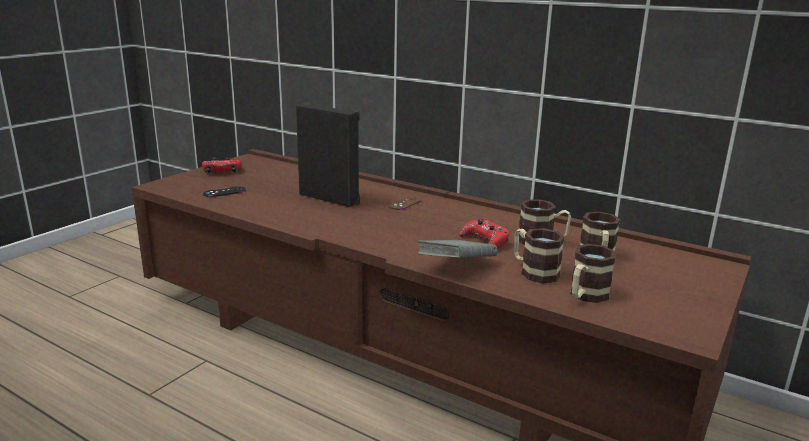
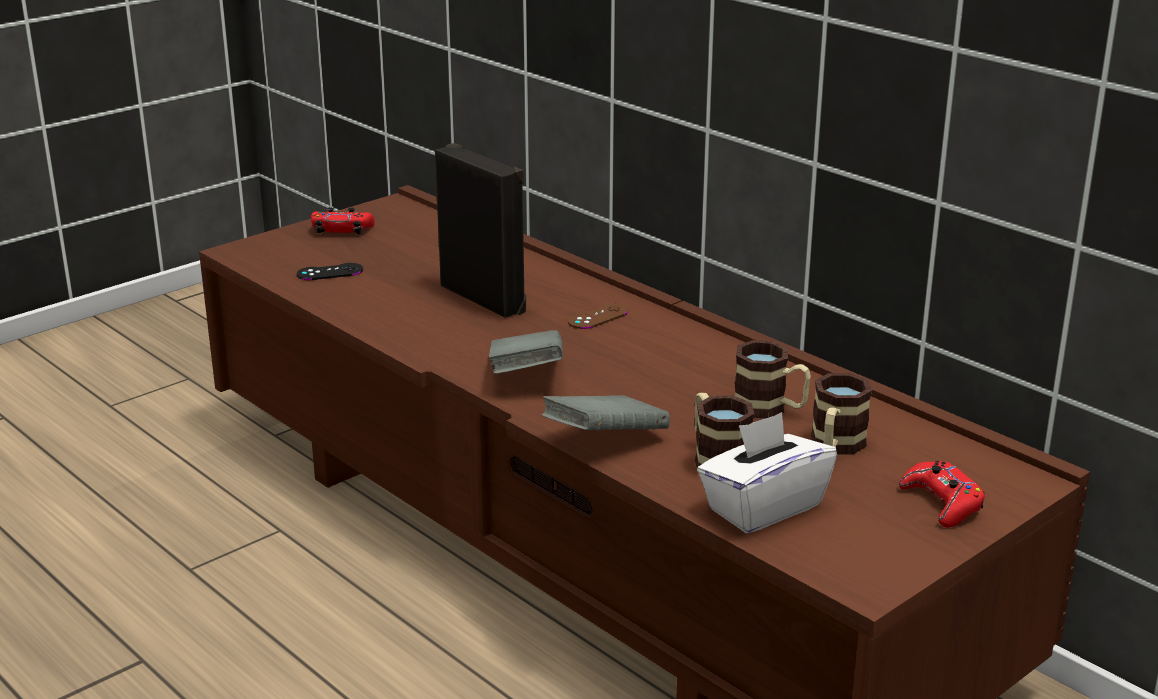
camera: 15 degrees right, 5 degrees up
(381, 236) = (526, 375): none -> grey book
(485, 241) = (679, 399): red game controller -> red game controller (942, 503)
(585, 296) = (763, 507): mug -> white tissue box

